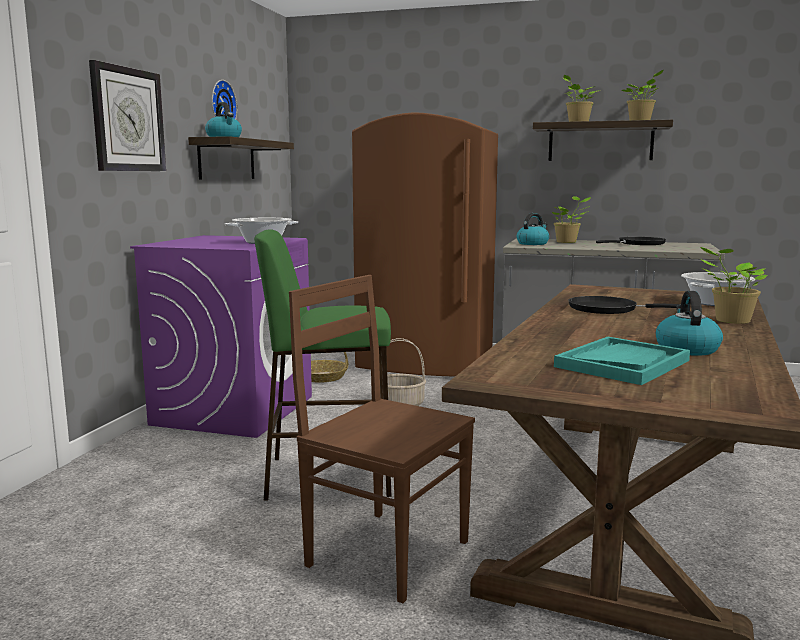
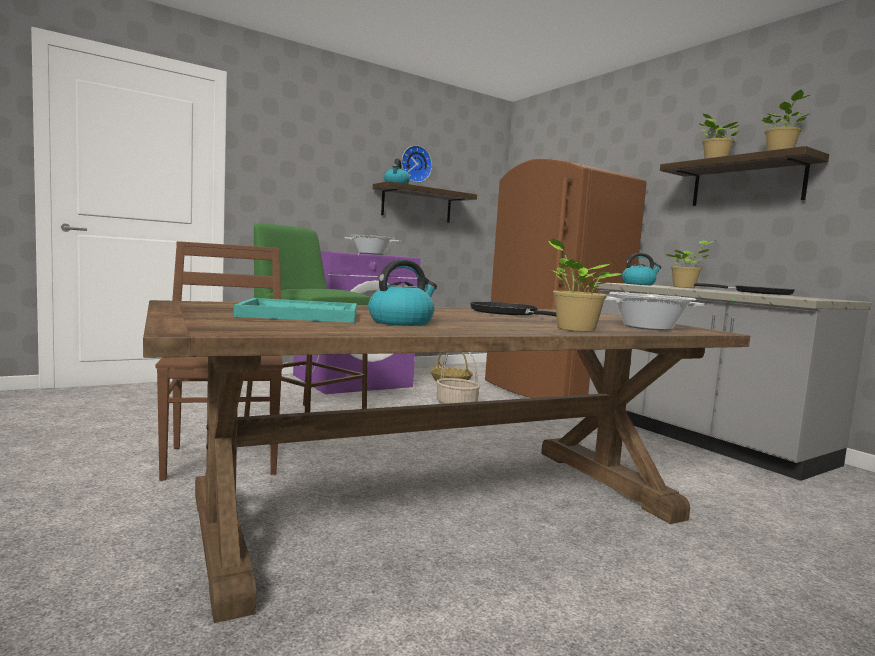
camera: 40 degrees right, 5 degrees down
(128, 120) = (310, 167): wall clock -> none

